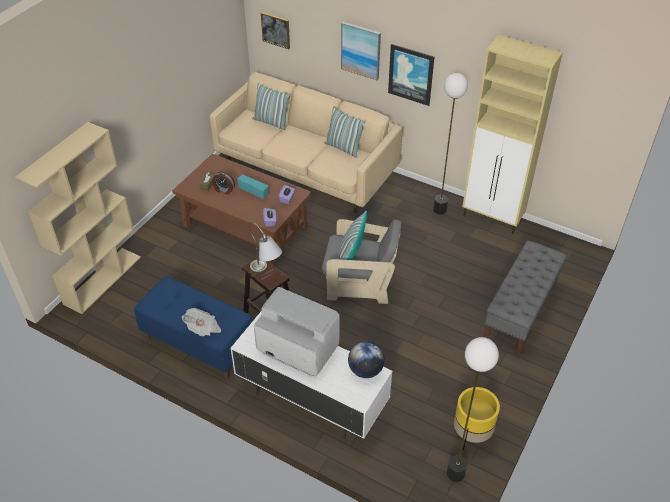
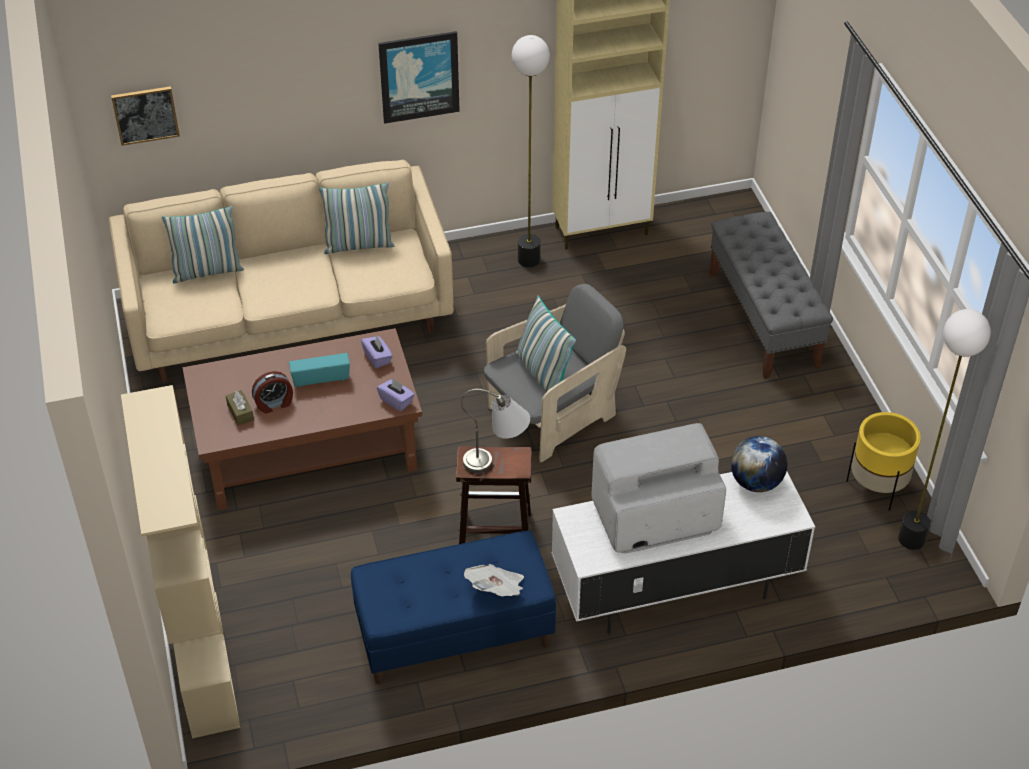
camera: 45 degrees left, 0 degrees up
(361, 50) = (322, 77): picture -> none

